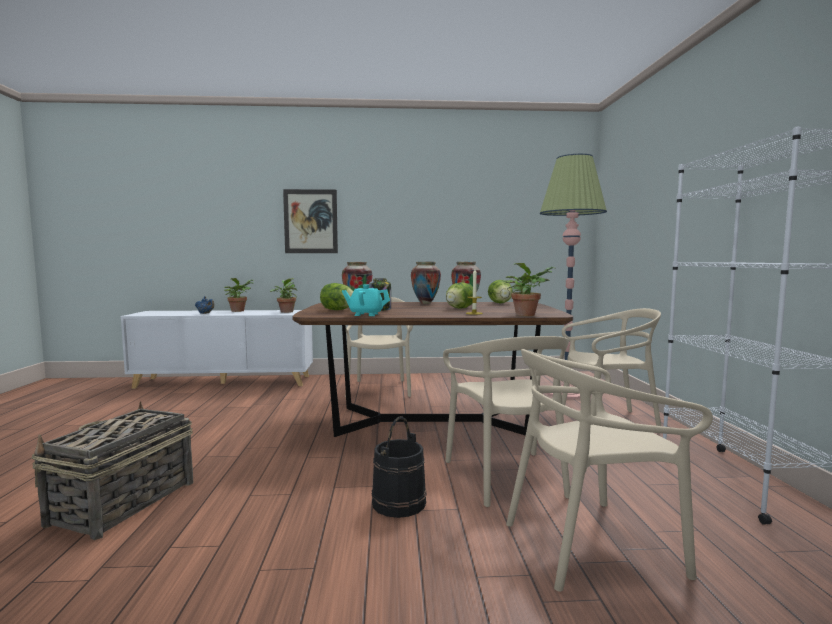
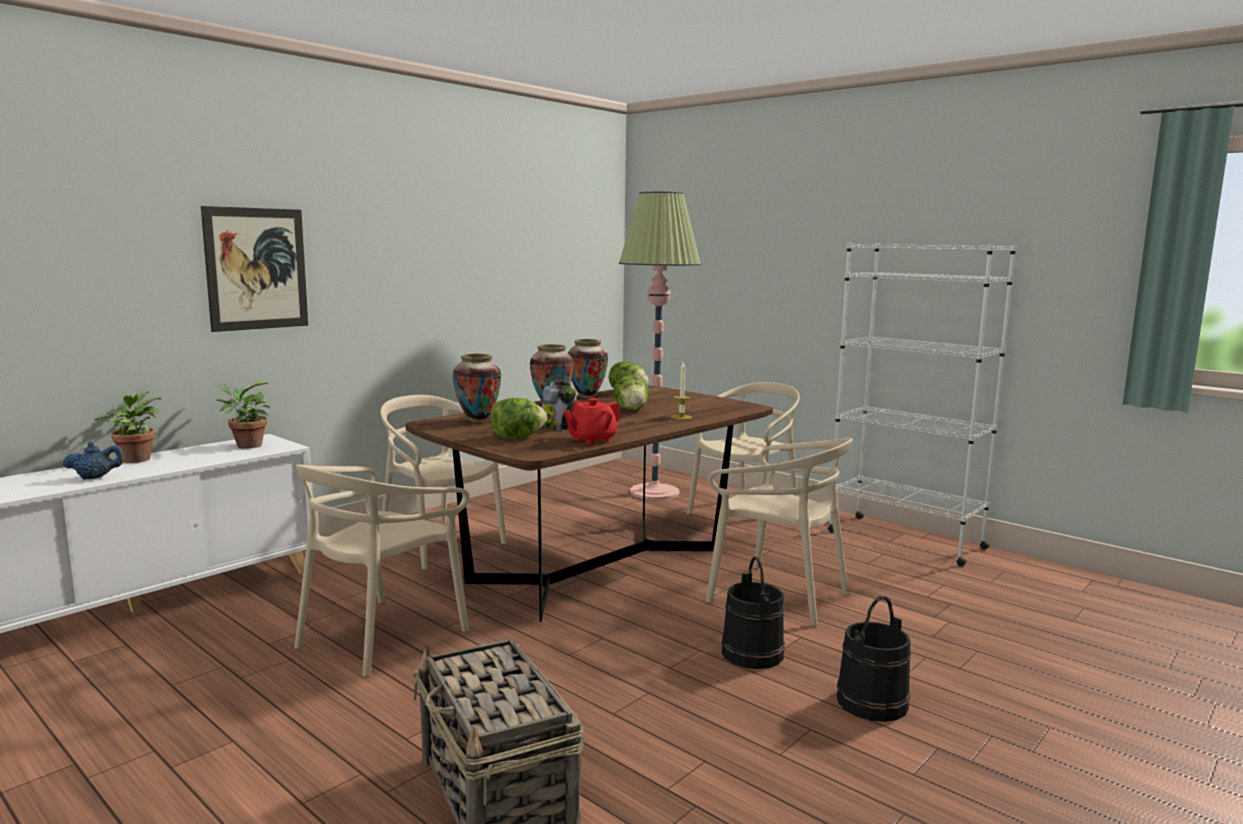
camera: 45 degrees left, 5 degrees up
(366, 314) = (592, 440): turquoise teapot -> red teapot
(398, 579) = (872, 702): none -> black bucket
(527, 315) = (733, 411): potted plant -> none
(591, 545) = (917, 621): beige chair -> beige chair (381, 636)

